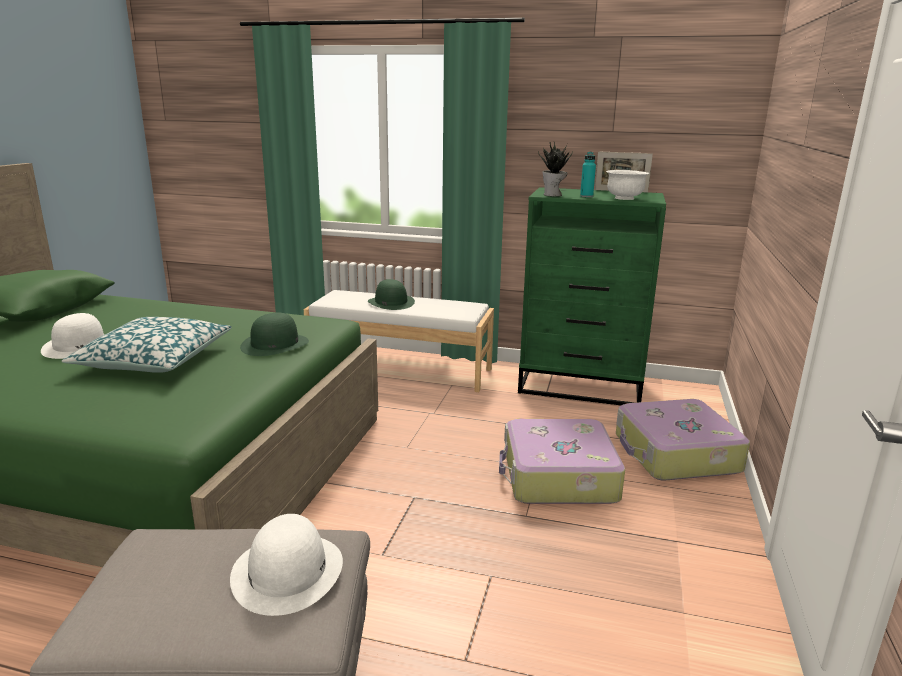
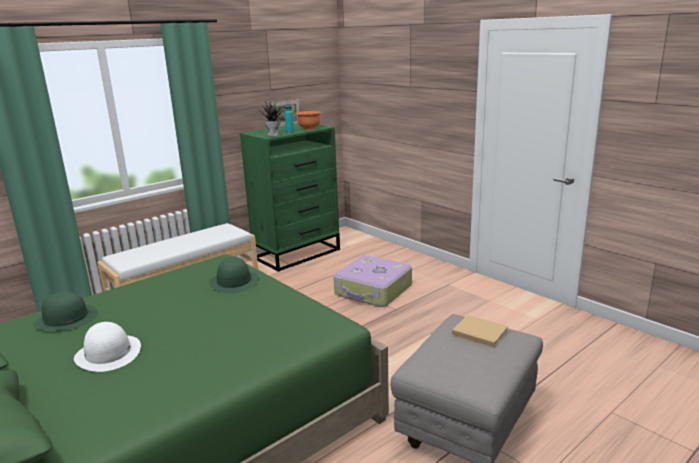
camera: 55 degrees left, 0 degrees up
(155, 360) = (197, 324): pillow -> none
(287, 571) = (478, 332): white hat -> beige book
(391, 302) = (172, 245): green hat -> green hat (65, 319)
(624, 198) = (309, 128): white bowl -> orange bowl
(675, 454) = (388, 258): suitcase -> none

